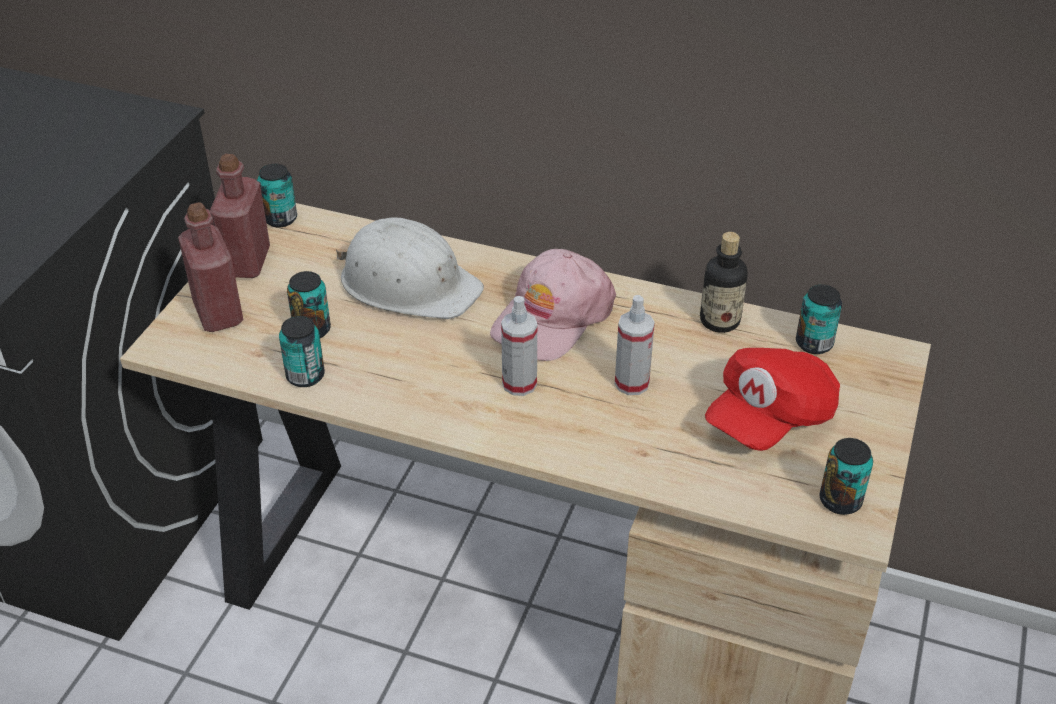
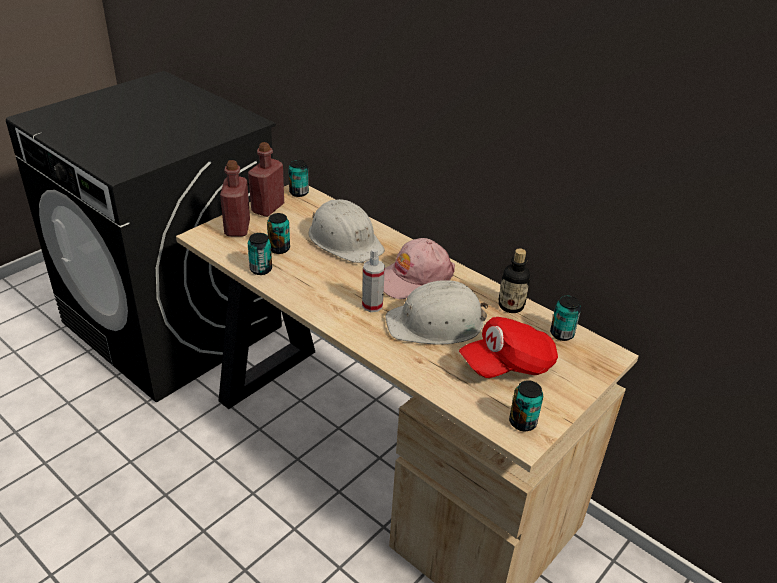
camera: 20 degrees right, 5 degrees down
(631, 383) = (436, 323): spray bottle -> white hard hat

